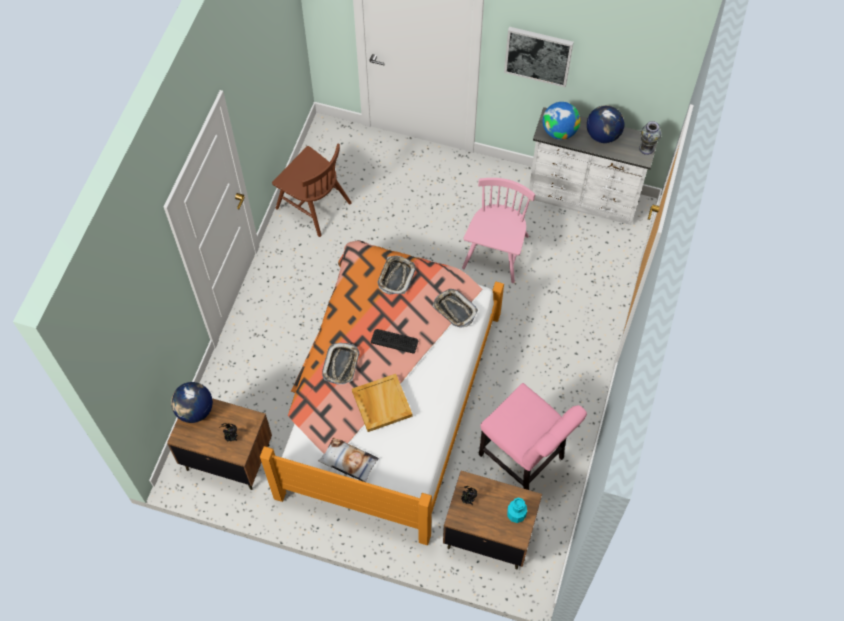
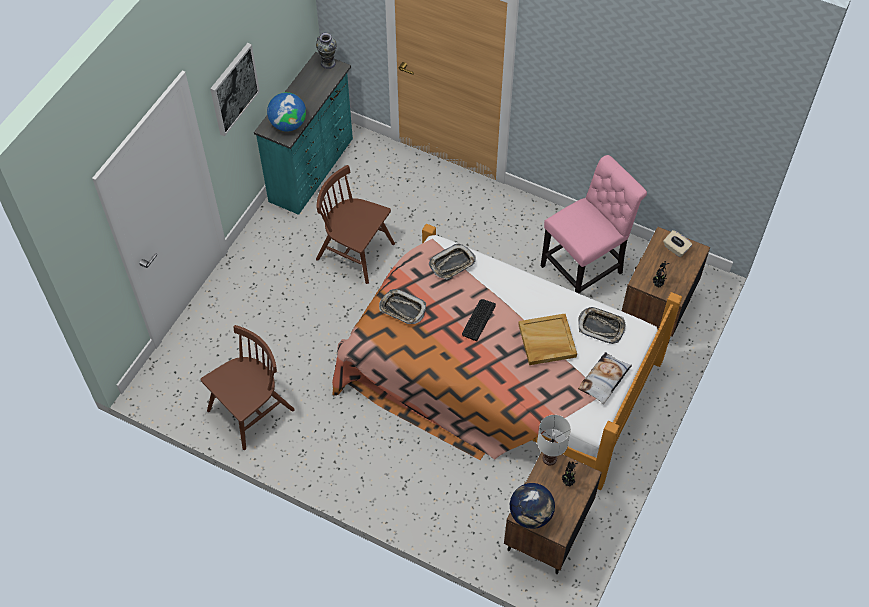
camera: 80 degrees left, 5 degrees down
(252, 420) = (550, 459): none -> white table lamp
(341, 365) = (497, 371): tray -> tray (601, 327)
(496, 252) = (356, 252): pink chair -> brown chair
(516, 514) = (675, 249): turquoise bottle -> beige tissue box
(583, 199) = (313, 170): white dresser -> turquoise dresser
(603, 135) = (302, 92): globe -> none

